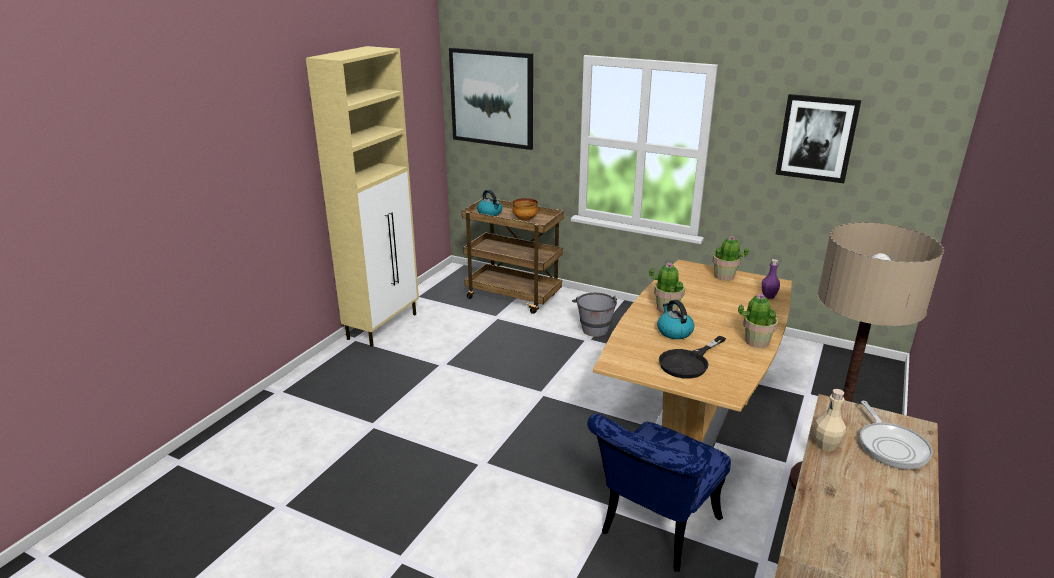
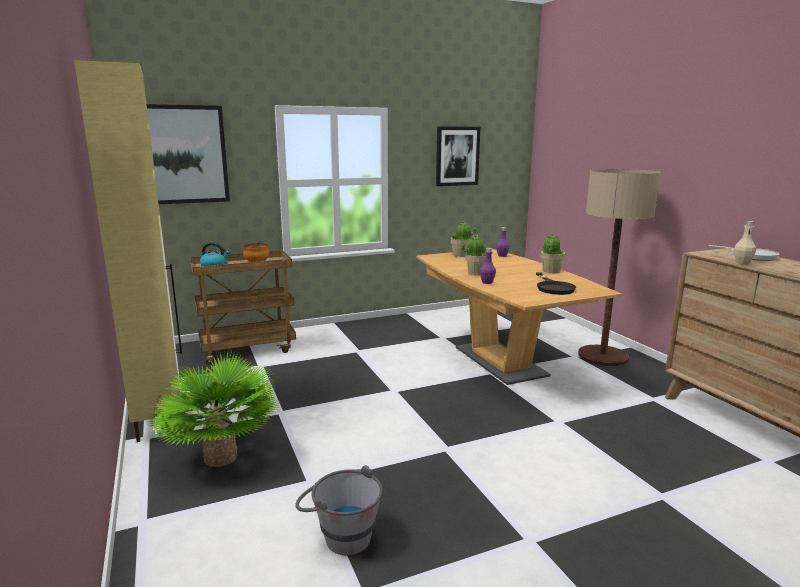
camera: 50 degrees left, 10 degrees down
(362, 376) = (220, 457): none -> potted plant
(594, 327) = (346, 343): grey bucket -> grey bucket (340, 535)
(643, 324) = (487, 282): none -> purple bottle
(653, 530) = (596, 417): blue chair -> none
(674, 331) = (509, 280): kettle -> none

